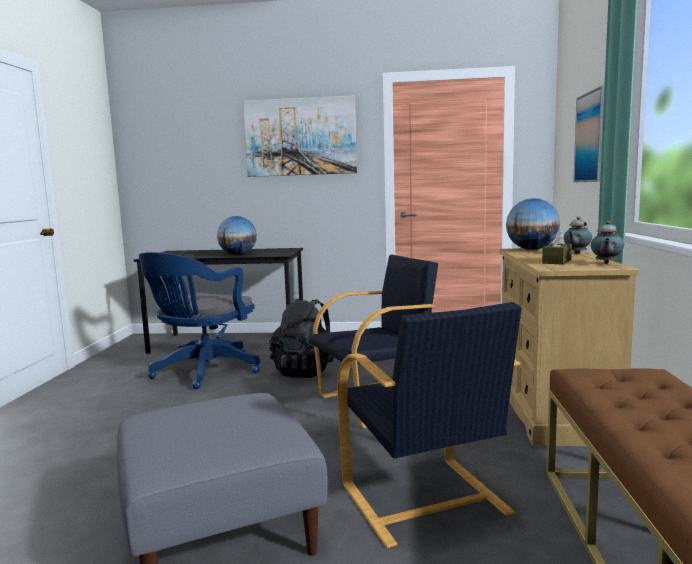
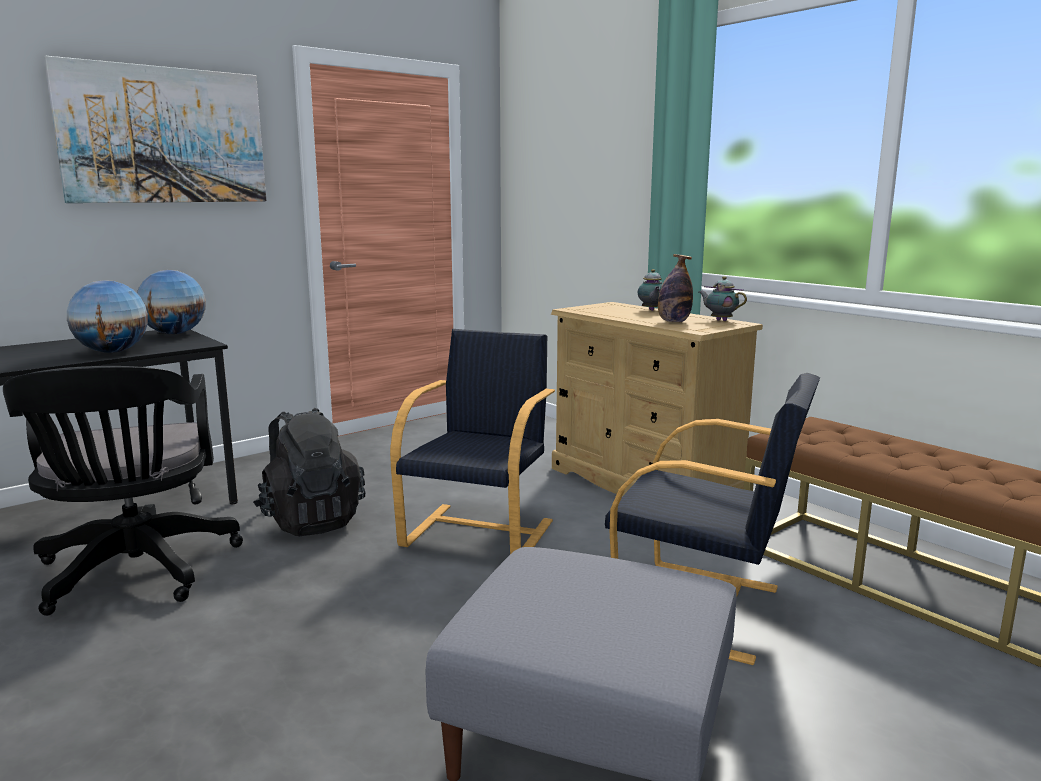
camera: 45 degrees left, 5 degrees up
(203, 372) = (136, 573): blue office chair -> black office chair
(531, 249) = (590, 308): globe -> globe (174, 333)
(556, 261) = (673, 322): brown tissue box -> bottle
(592, 137) = (599, 173): picture -> none
(605, 263) = (720, 320): teapot -> teapot turned 150 degrees clockwise

